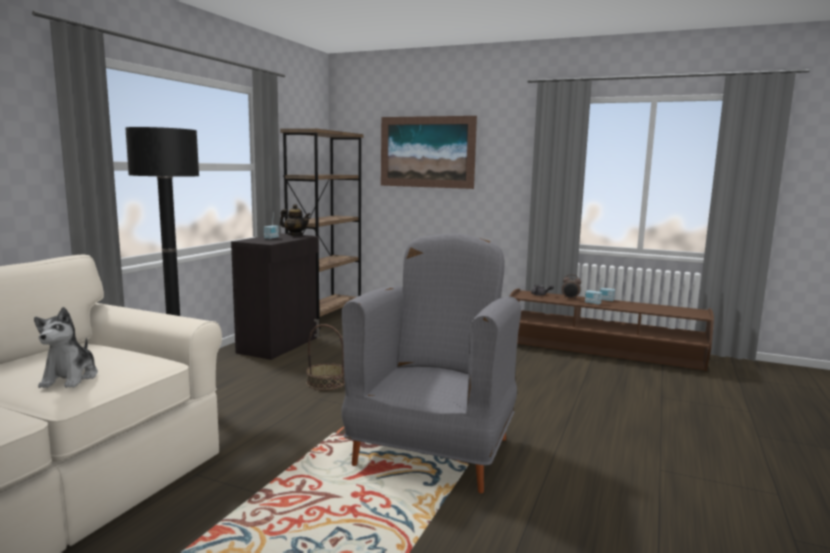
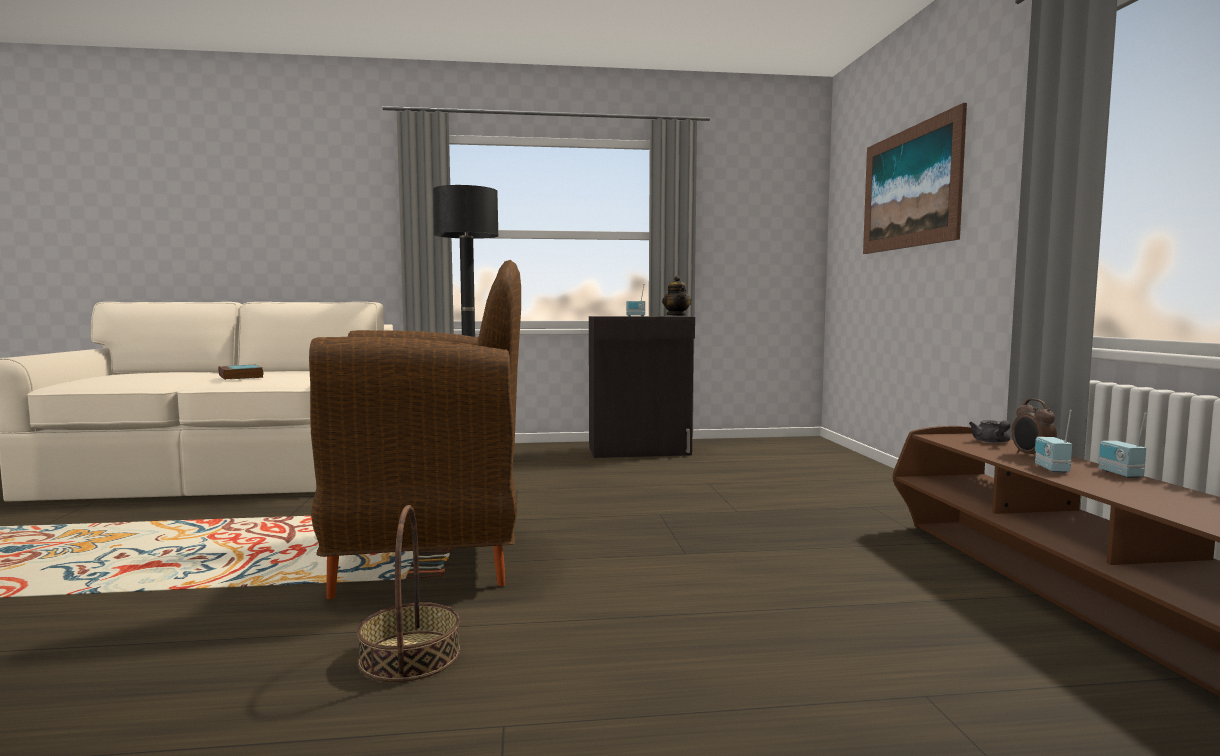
camera: 60 degrees right, 5 degrees down
(70, 378) = (241, 376): plush toy -> book
(325, 316) = (771, 443): brown bookcase -> none
(326, 382) = (564, 484): basket -> basket (409, 656)
(433, 450) = (430, 557): grey armchair -> brown armchair

